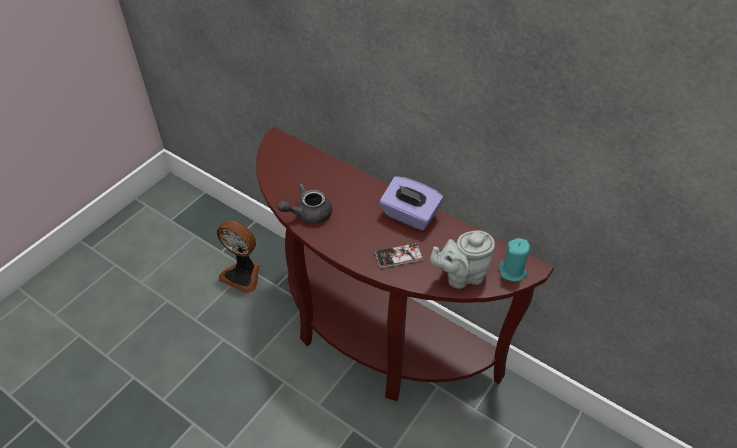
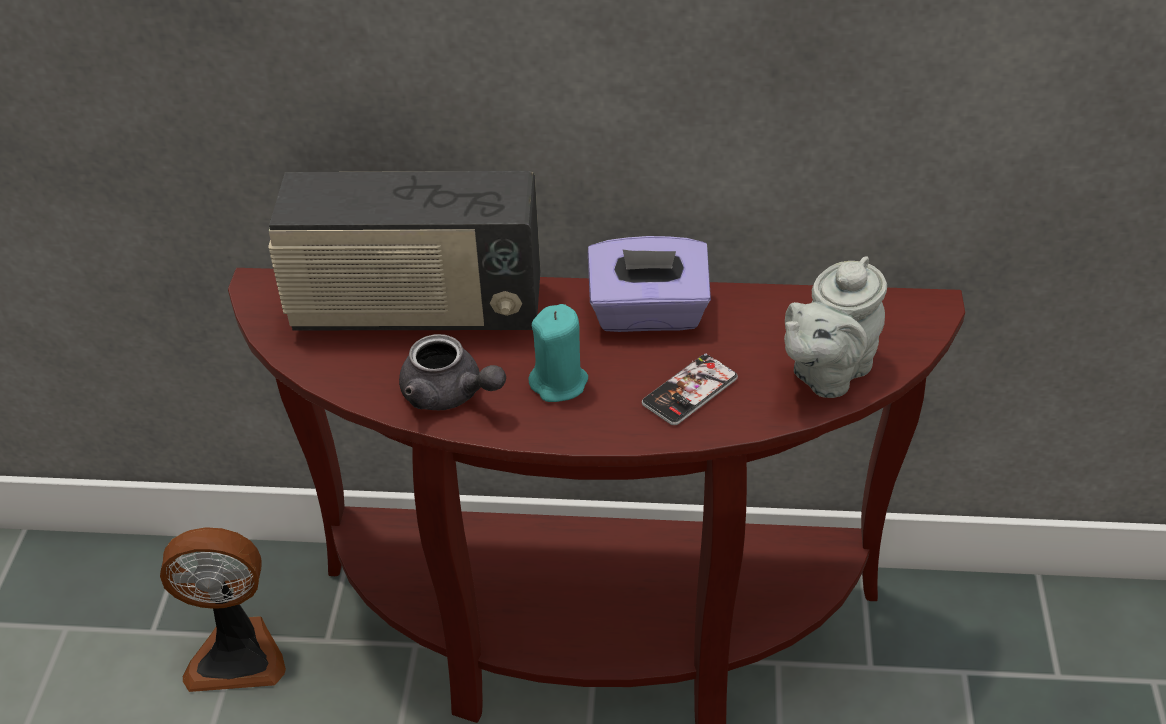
camera: 30 degrees left, 5 degrees down
(308, 213) = (450, 395): grey teapot -> grey teapot turned 90 degrees counterclockwise
(323, 173) = (417, 311): none -> radio
(512, 271) = (904, 326): turquoise candle -> turquoise candle (559, 383)

